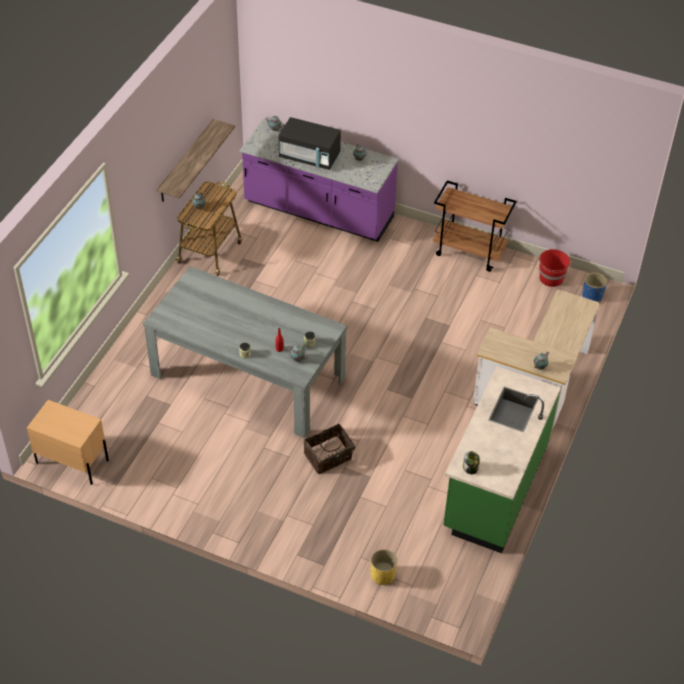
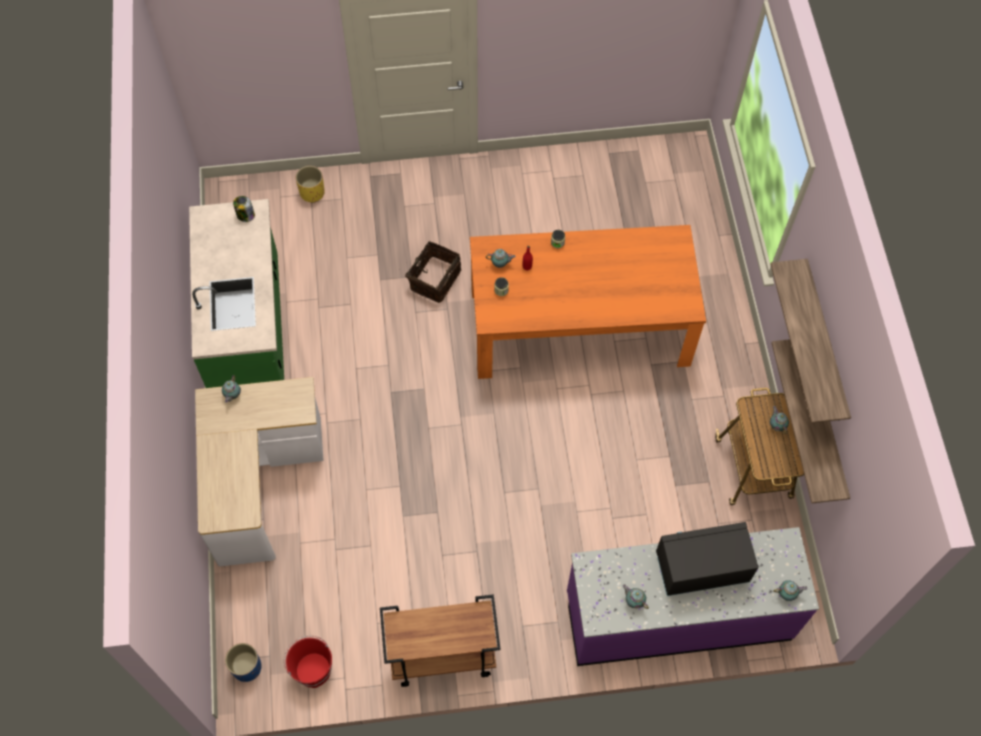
camera: 150 degrees right, 15 degrees up
(72, 461) = (667, 154): beige nightstand -> none
(163, 154) = (824, 343): none -> shelf
(247, 376) = (579, 326): grey dining table -> orange dining table

